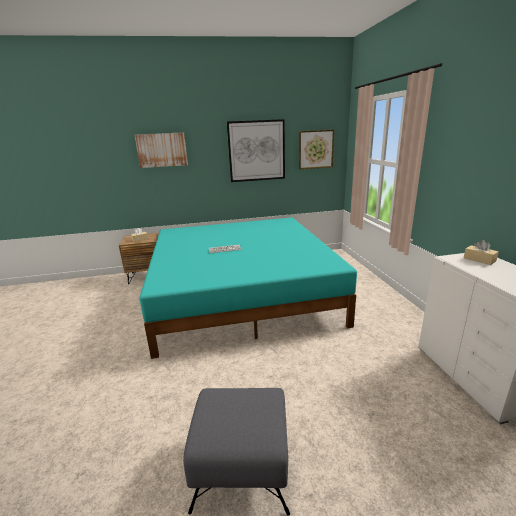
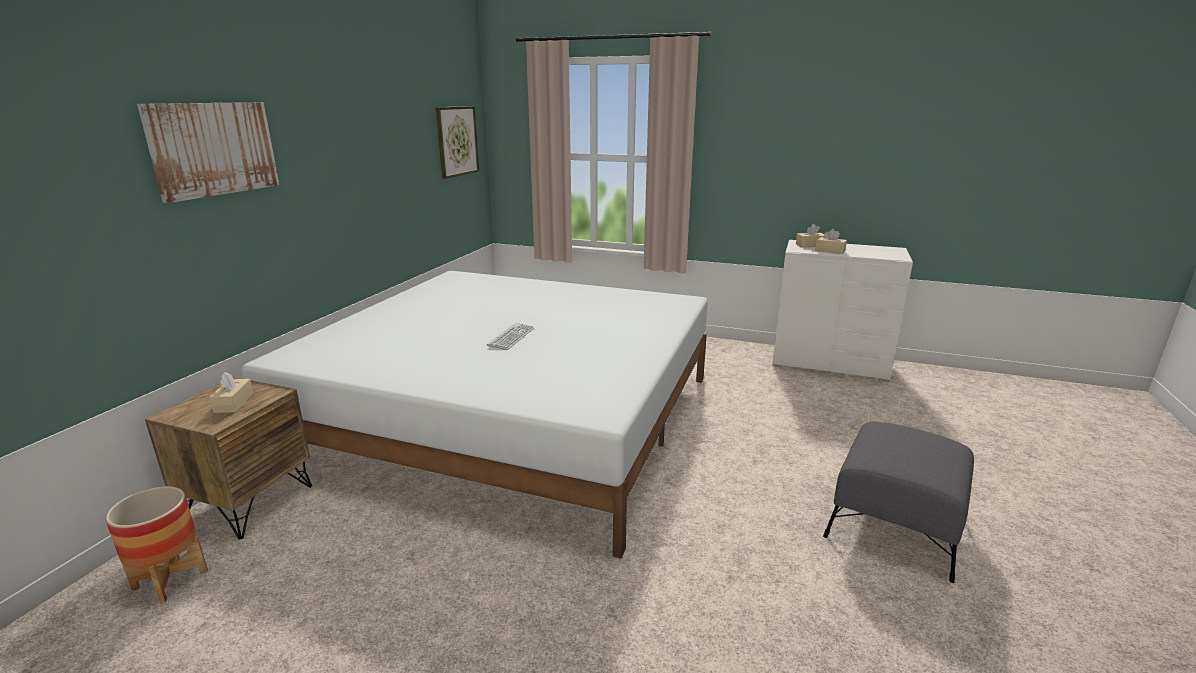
camera: 60 degrees left, 0 degrees up
(106, 284) = (171, 580): none -> planter
(242, 292) = (513, 417): turquoise bed -> white bed
(256, 151) = (386, 146): picture -> none
(478, 268) = (830, 251): none -> beige tissue box

